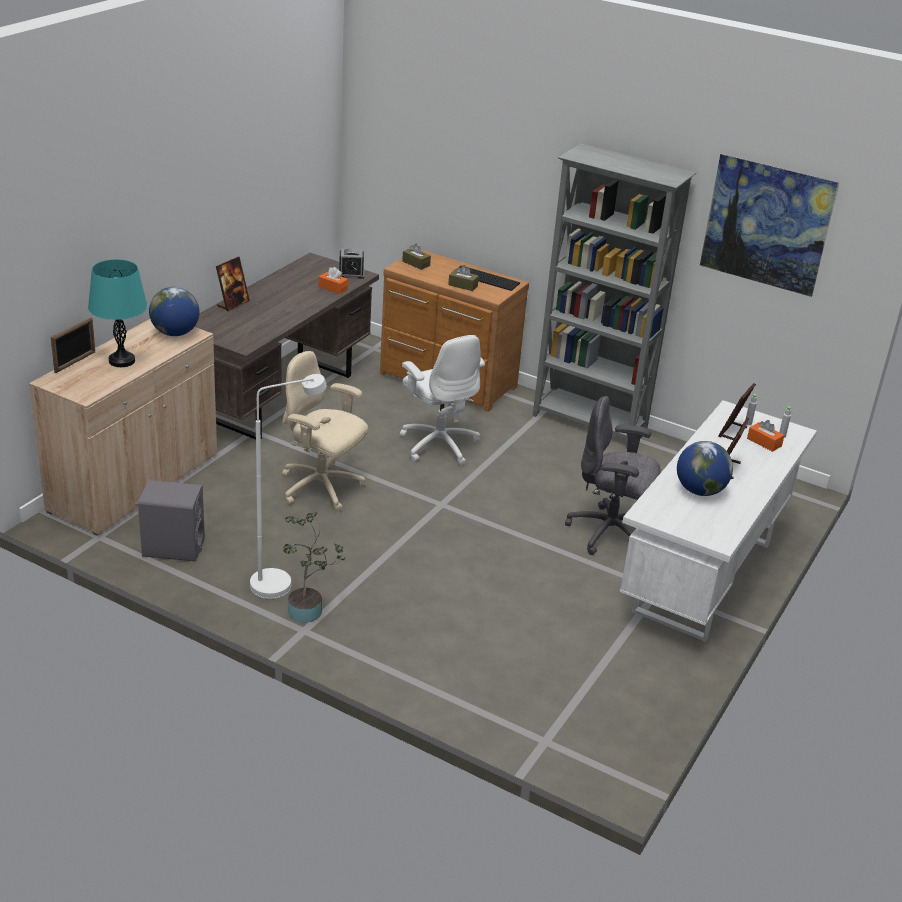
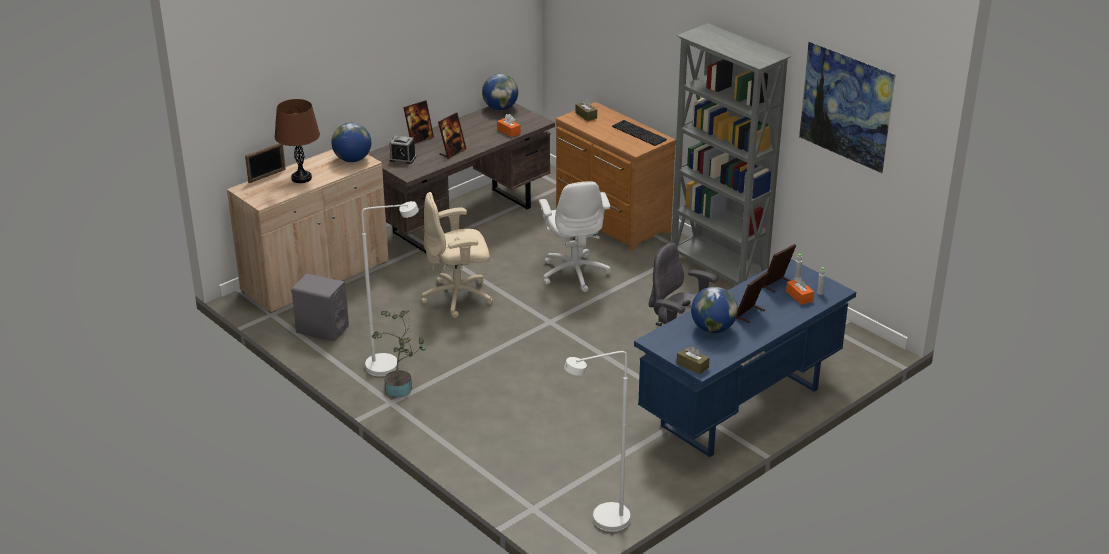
camera: 20 degrees right, 0 degrees up
(122, 361) = (301, 178): turquoise table lamp -> brown table lamp
(281, 316) = (452, 152): none -> picture frame
(308, 263) = (500, 108): none -> globe
(322, 488) = (459, 298): beige office chair -> beige office chair turned 60 degrees counterclockwise
(351, 274) = (530, 120): alarm clock -> alarm clock (402, 159)
(463, 285) = (615, 138): brown tissue box -> brown tissue box (692, 365)
(634, 745) = (601, 522): none -> white floor lamp
(703, 578) = (740, 408): white desk -> blue desk

